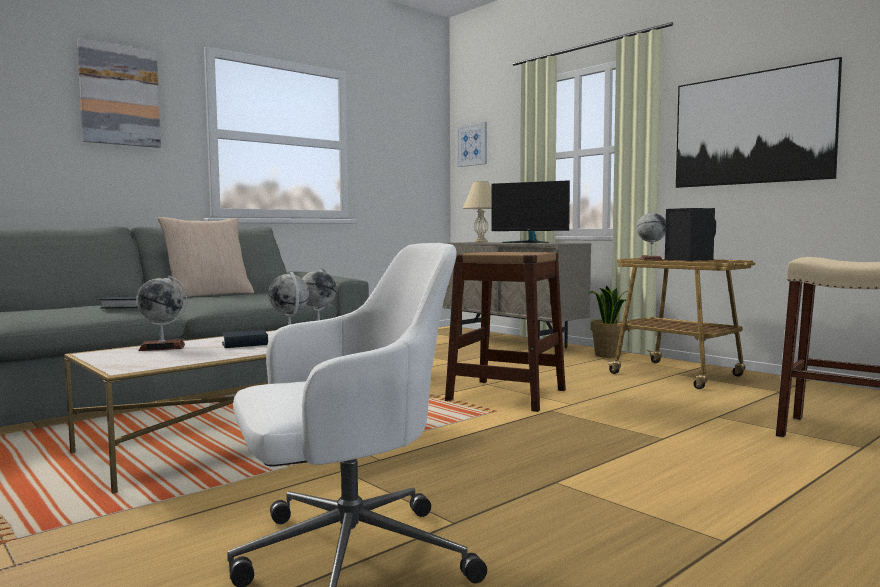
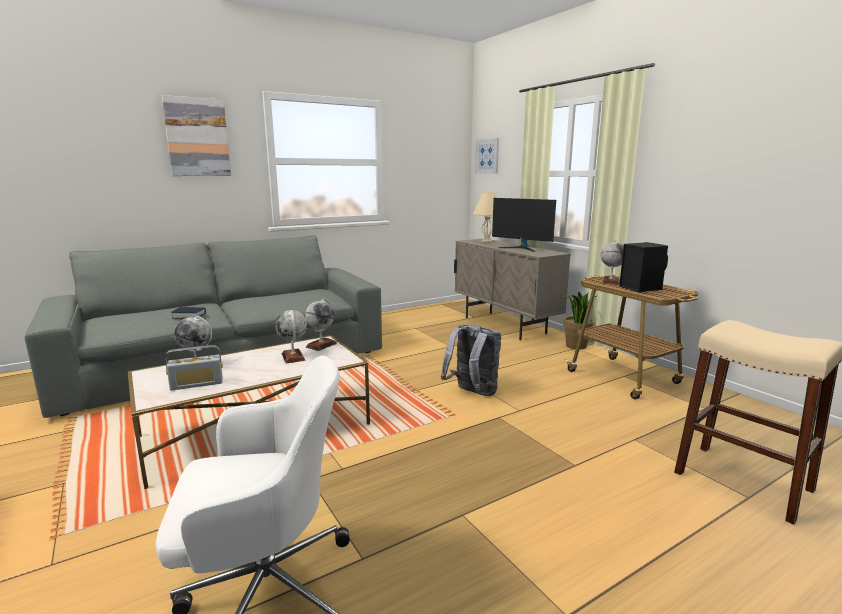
camera: 10 degrees right, 10 degrees up
(177, 357) = (197, 384): none -> radio
(208, 295) = (263, 294): beige pillow -> none
(245, 344) = (255, 366): book -> none
(507, 395) = (472, 393): brown stool -> grey backpack
(751, 128) = (716, 168): picture -> none

